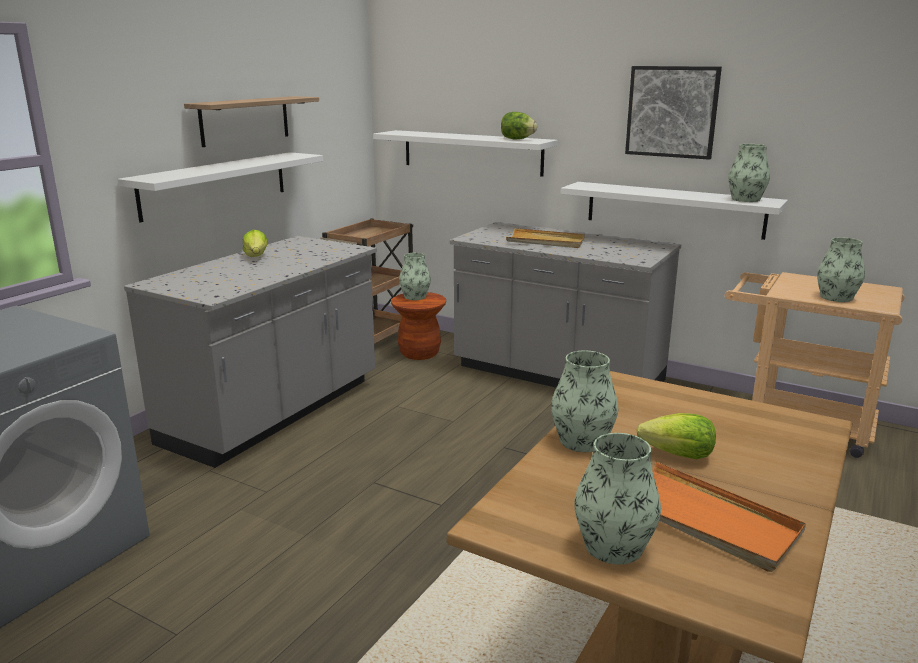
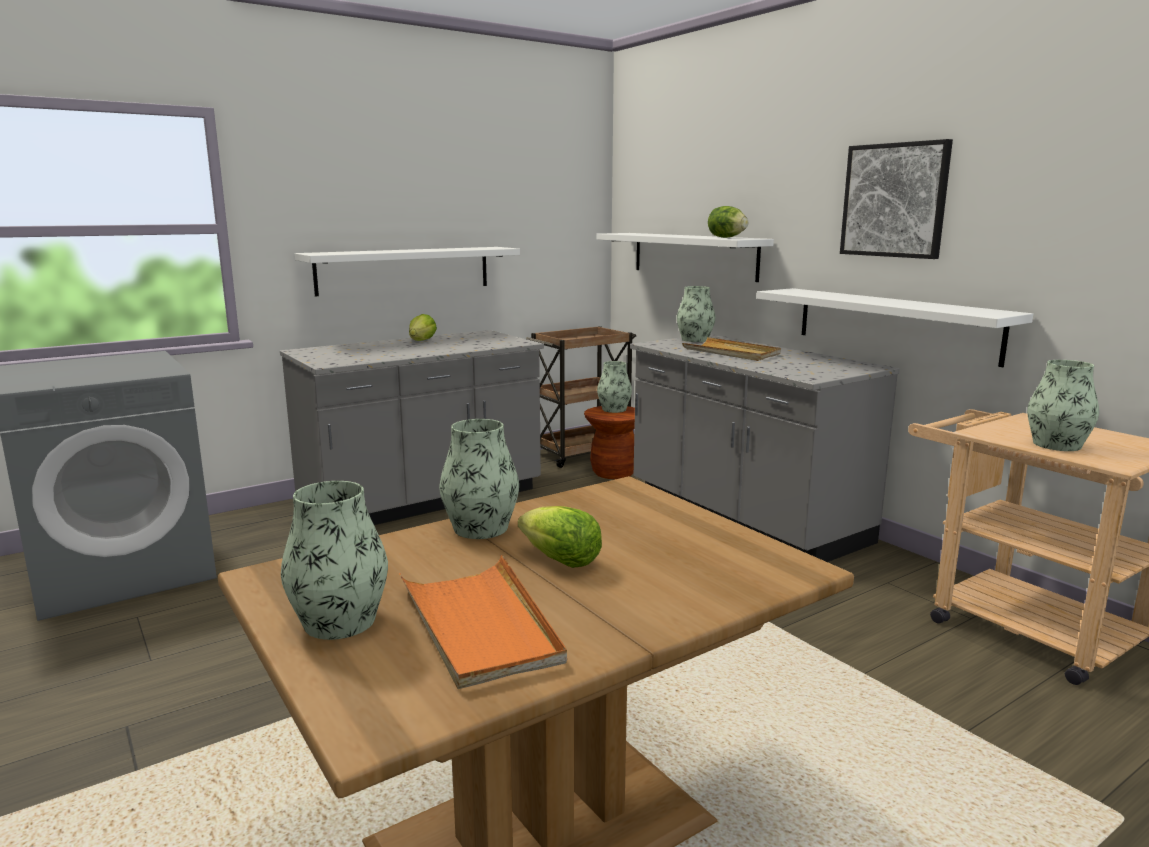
camera: 25 degrees right, 5 degrees down
(245, 120) = (444, 210): shelf -> none
(745, 199) = (968, 310): vase -> vase (695, 339)

